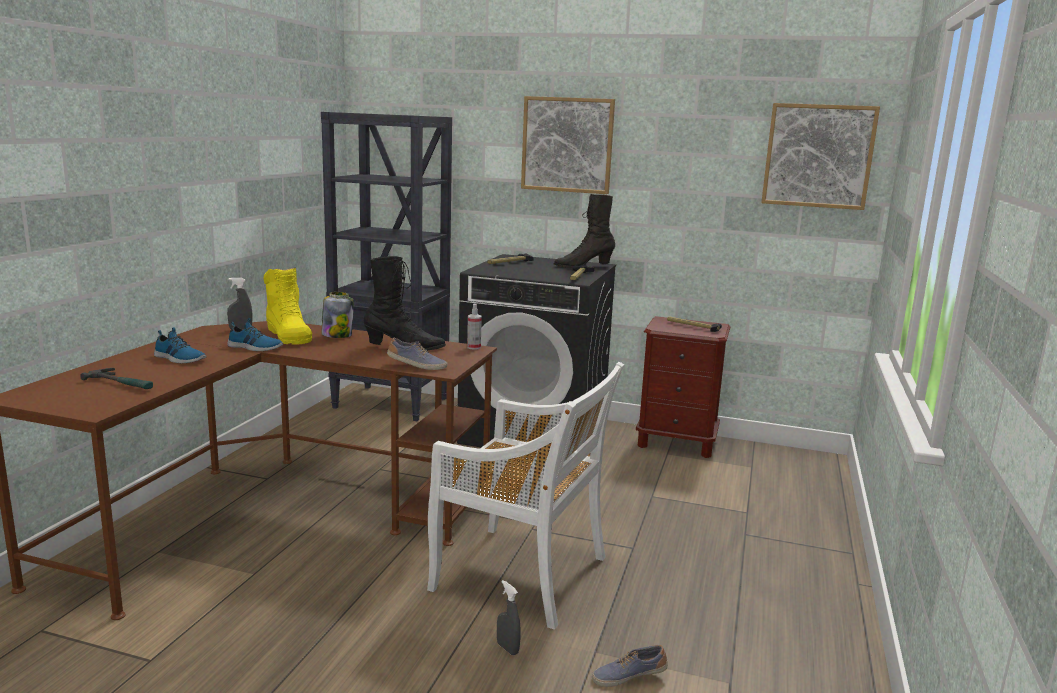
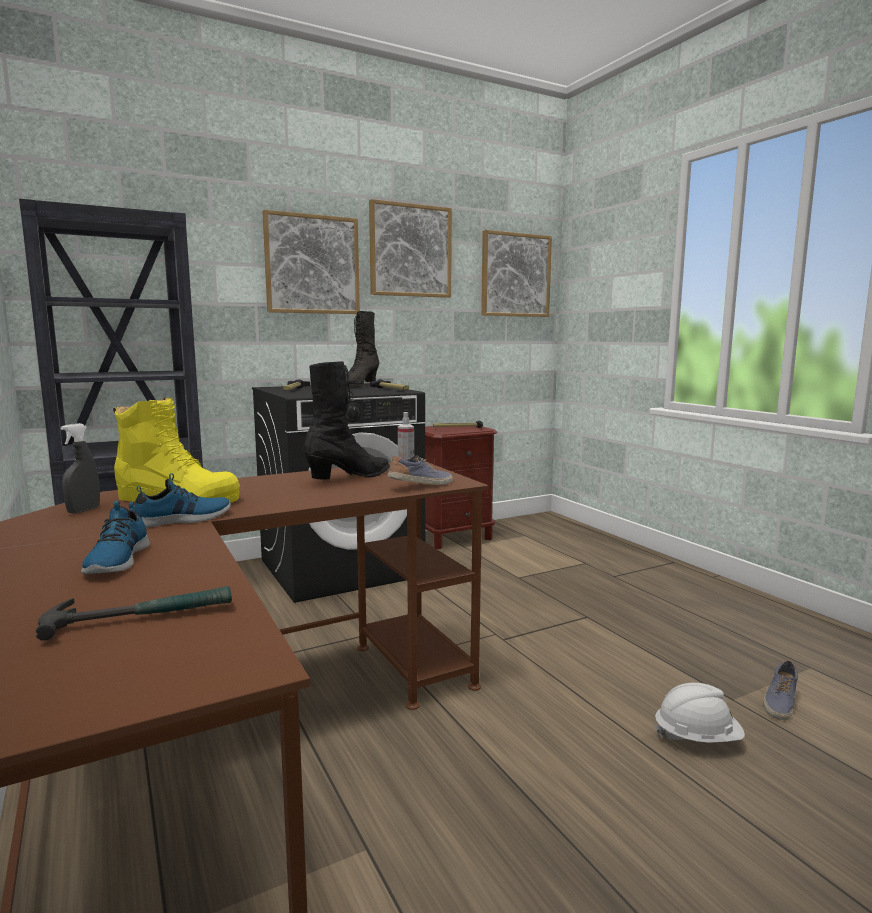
camera: 45 degrees left, 5 degrees down
(179, 359) = (116, 560): shoe -> shoe turned 105 degrees clockwise
(337, 335) = (240, 485): jar -> none
(507, 648) = (697, 738): grey spray bottle -> white hard hat
(523, 575) = (578, 676): white chair -> none
(674, 129) = (410, 251): none -> picture

